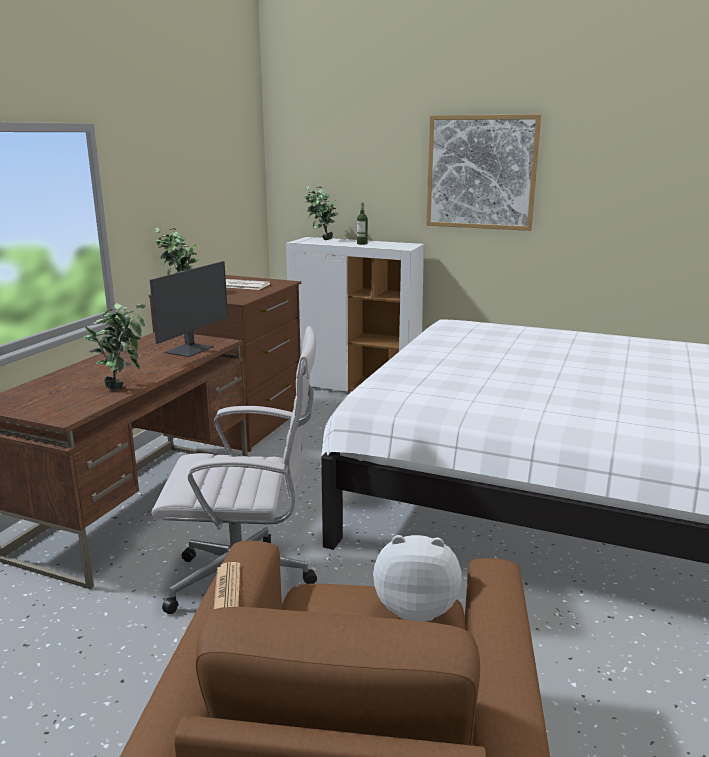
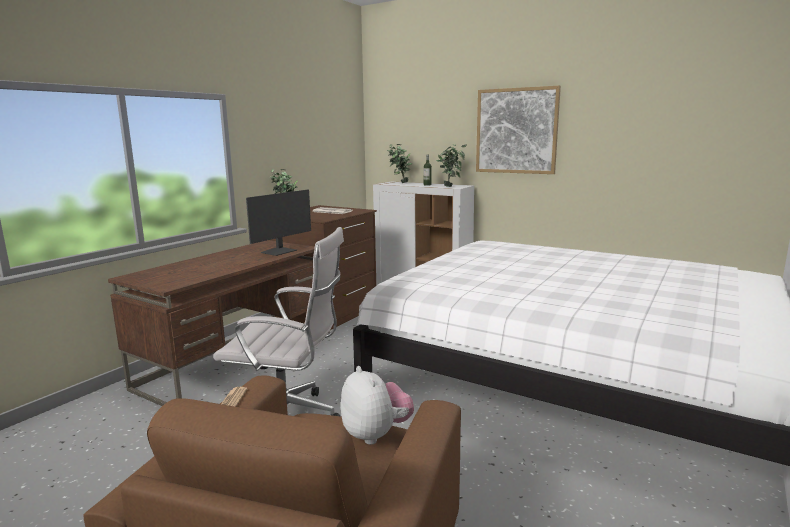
camera: 10 degrees right, 5 degrees down
(122, 386) = (219, 270): potted plant -> potted plant (450, 186)
(416, 608) = (376, 434): plush toy -> plush toy turned 45 degrees clockwise

